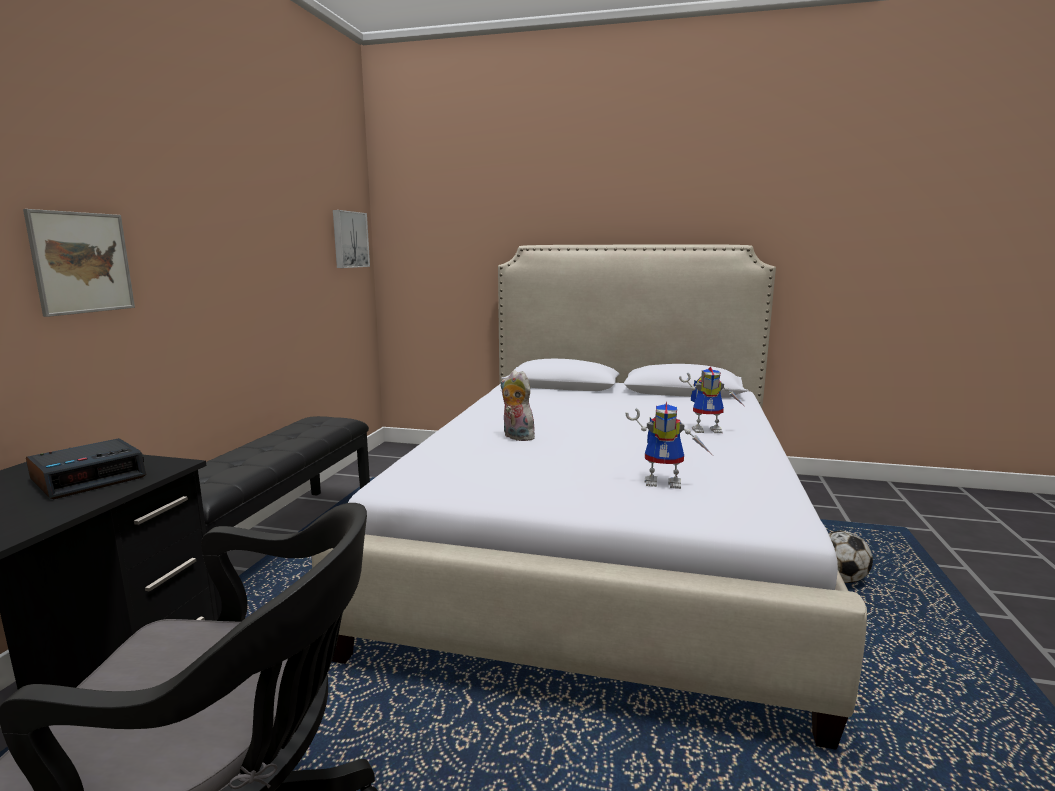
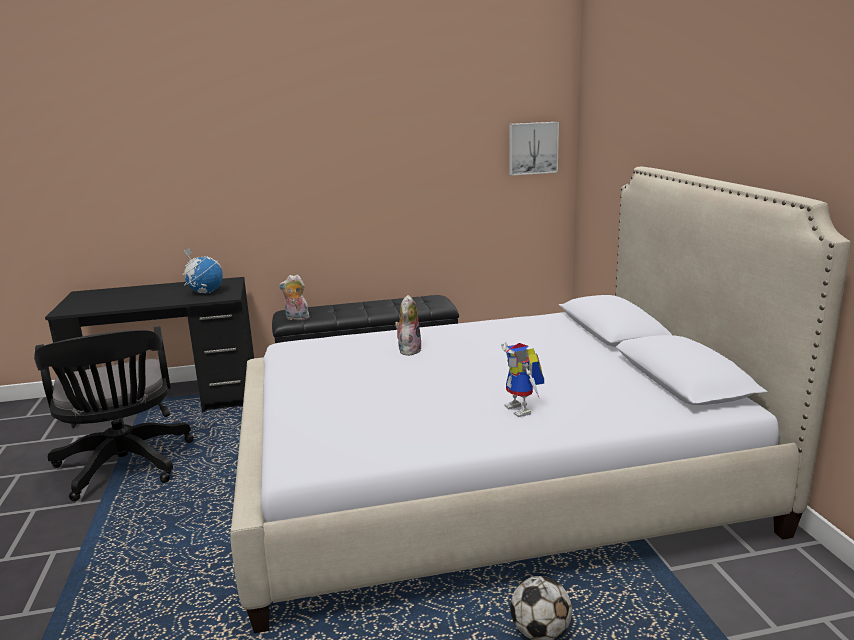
camera: 65 degrees right, 5 degrees up
(82, 262) = (264, 180): picture -> none
(90, 478) = (205, 292): alarm clock -> globe
(215, 486) = (296, 318): none -> plush toy
(666, 482) = (351, 413): toy robot -> none

